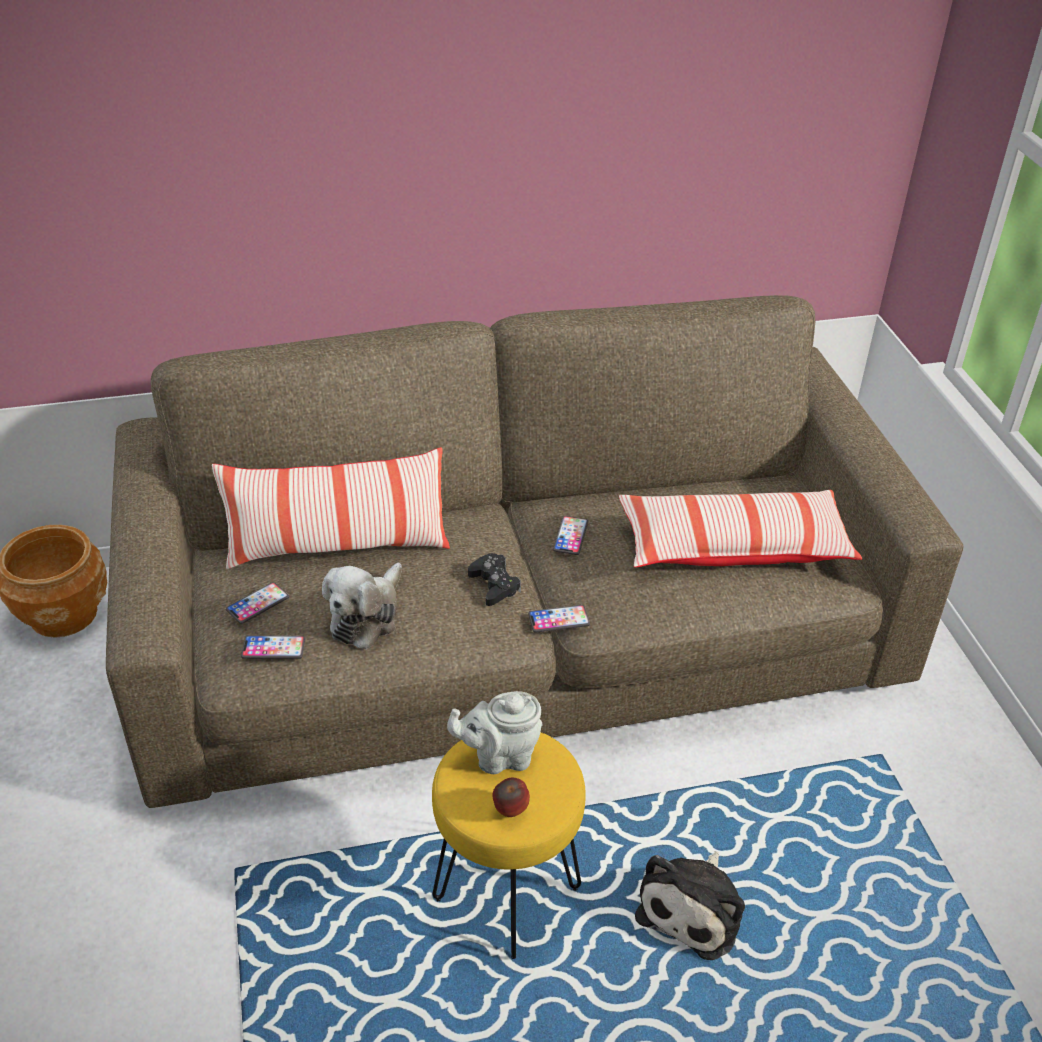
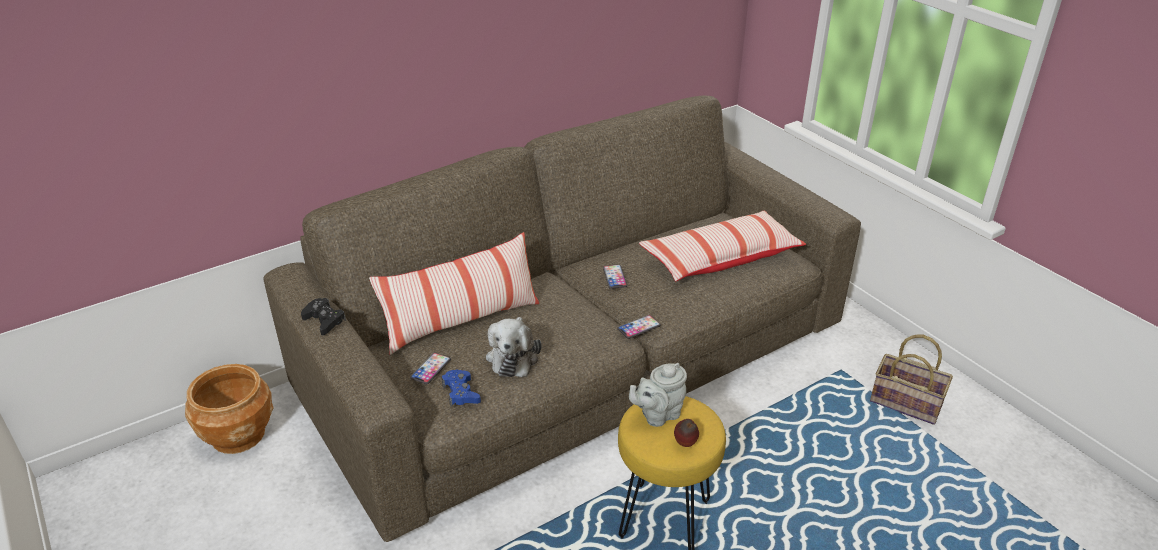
camera: 20 degrees left, 5 degrees down
(273, 648) = (461, 393): phone -> blue game controller
(494, 585) = (585, 317): black game controller -> black game controller (324, 320)
(694, 907) = (783, 490): plush toy -> none
(957, 836) = (908, 403): none -> basket

